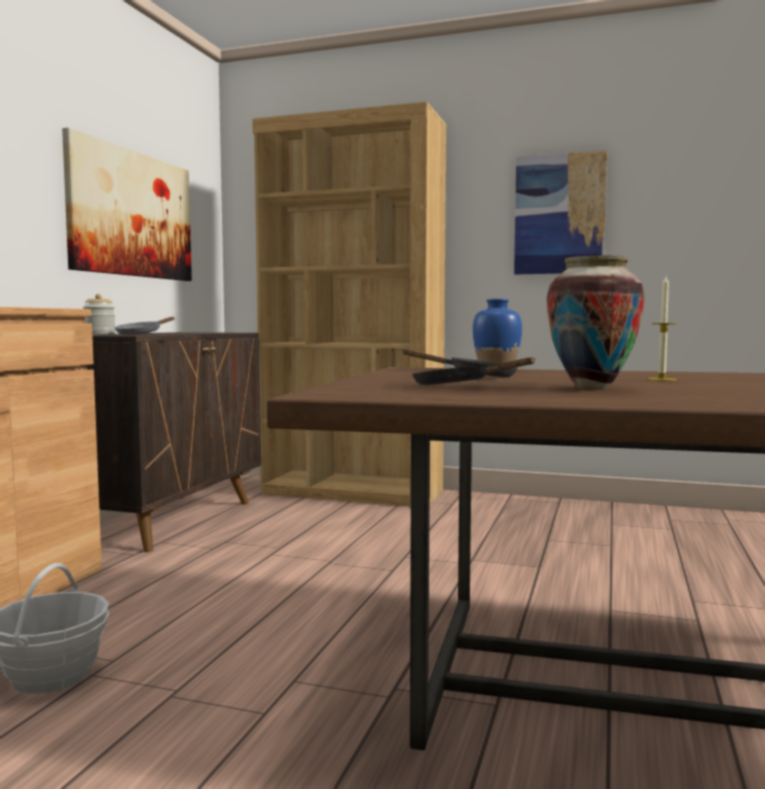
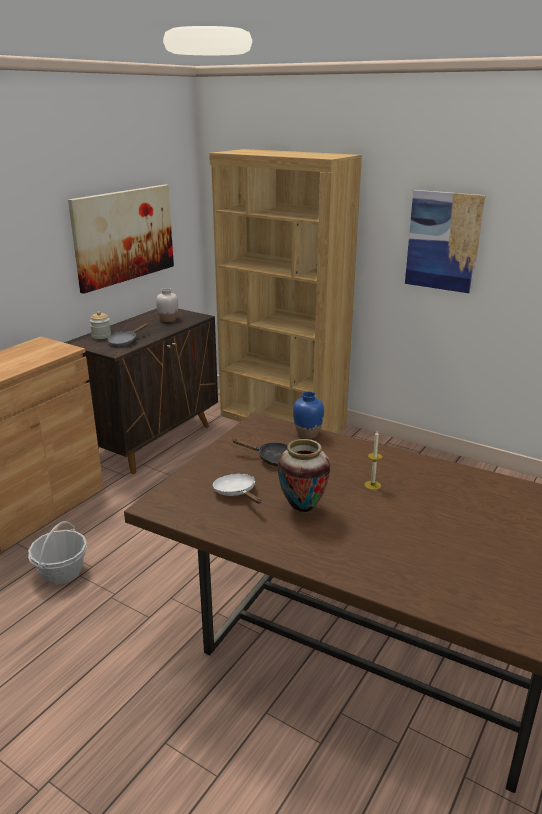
camera: 15 degrees right, 20 degrees up
(194, 332) = (168, 320): none -> white vase
(459, 386) = (237, 492): black frying pan -> white frying pan

